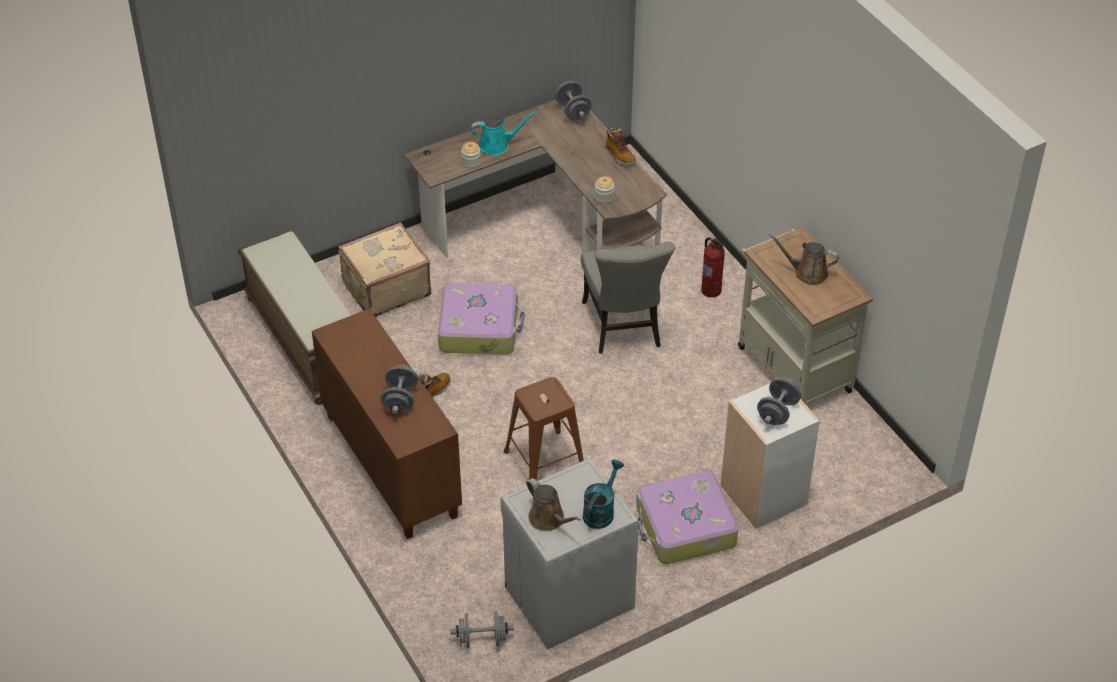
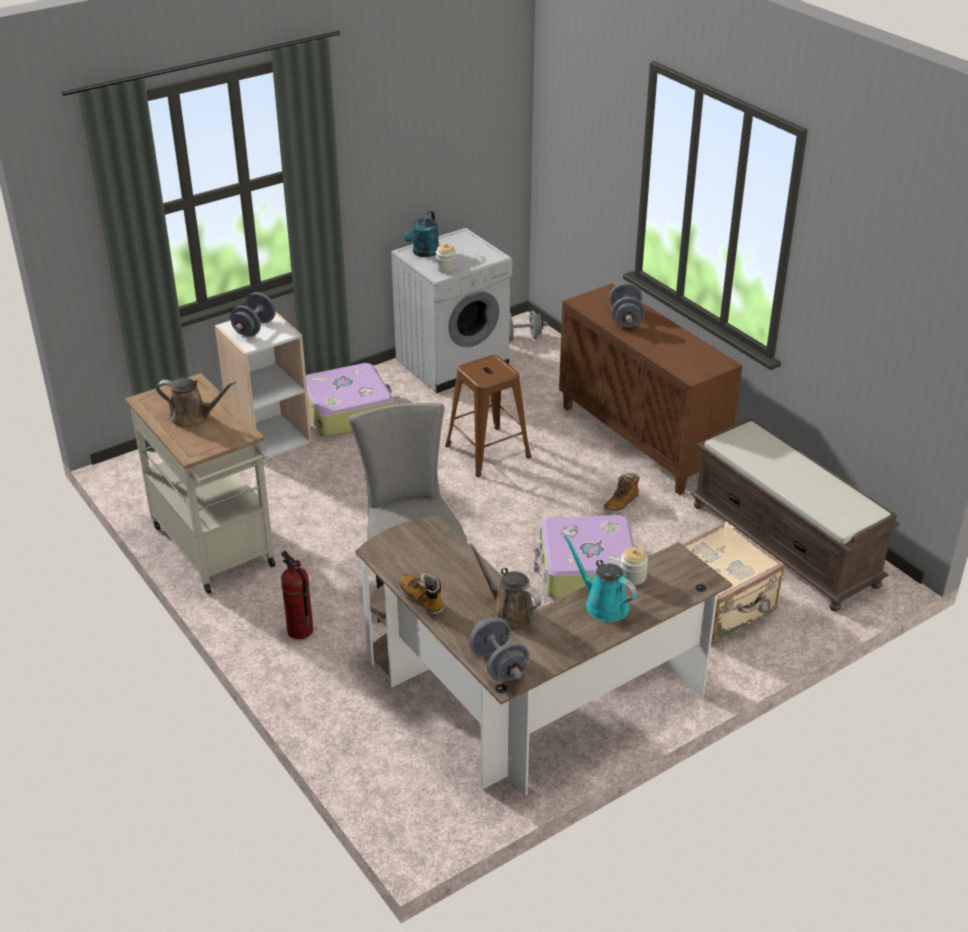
camera: 175 degrees right, 10 degrees down
(497, 145) = (603, 604): turquoise watering can -> turquoise watering can turned 60 degrees clockwise
(549, 519) = (467, 247): brown watering can -> brown watering can (509, 613)
(604, 197) = (440, 540): jar -> jar (446, 268)

